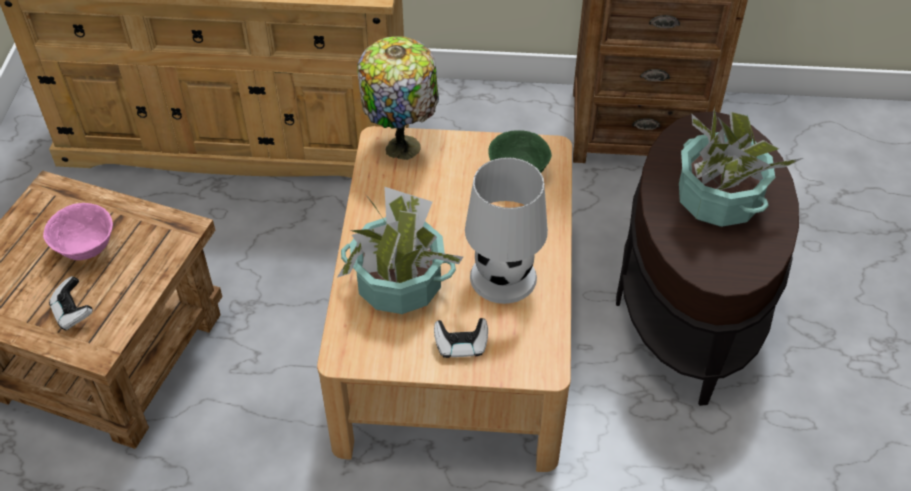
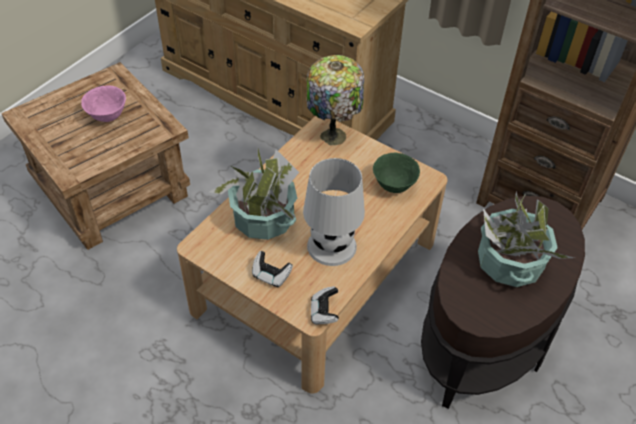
camera: 30 degrees right, 0 degrees up
(73, 313) = (73, 148): game controller -> game controller (324, 312)

